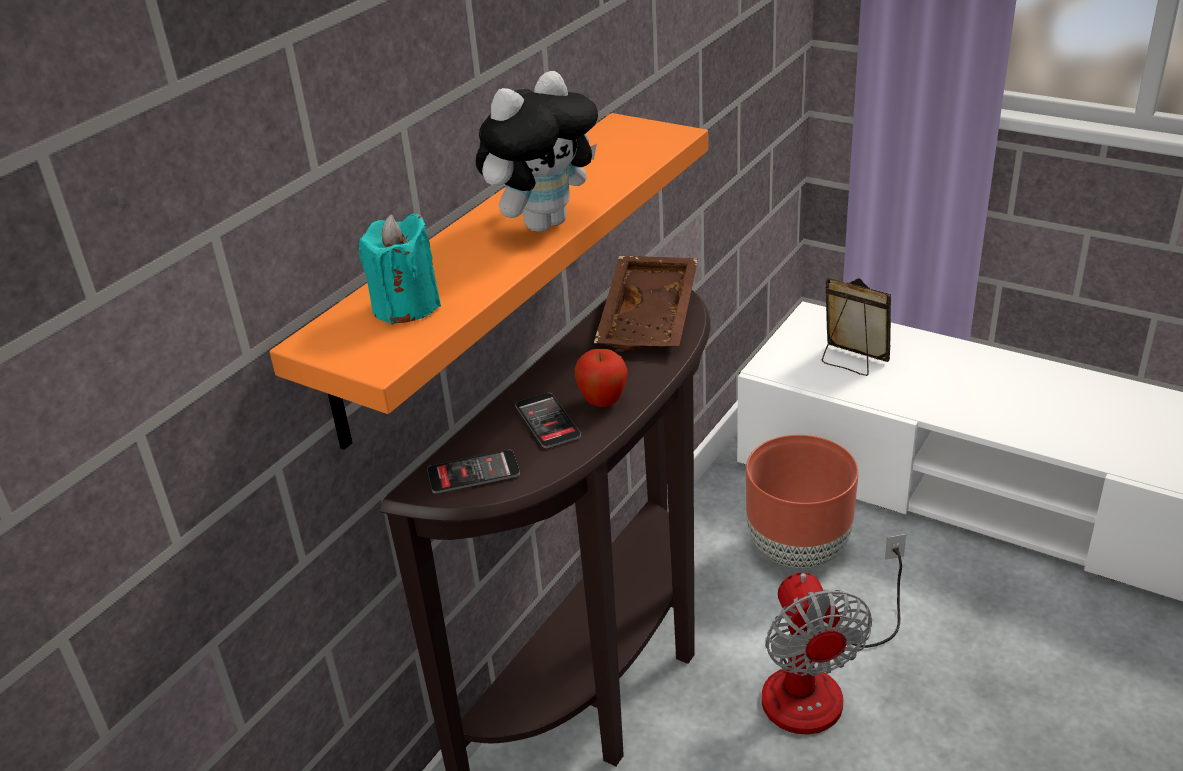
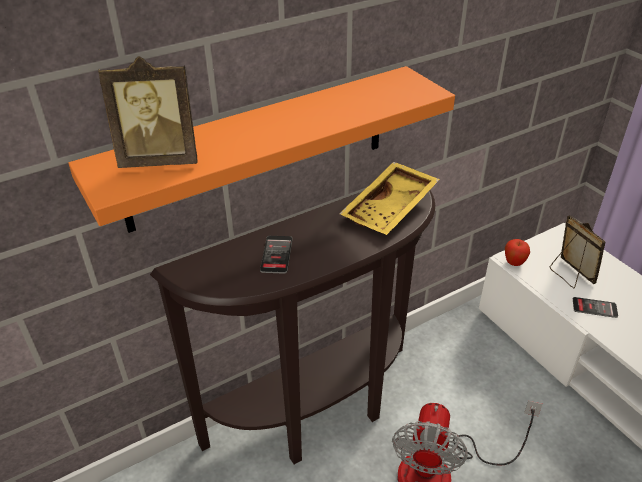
camera: 25 degrees right, 5 degrees up
(406, 306) = (160, 159): turquoise candle -> picture frame
(473, 473) = (211, 272): phone -> phone (594, 308)
(543, 223) = (290, 129): plush toy -> none
(603, 402) = (317, 255): apple -> apple (514, 263)
(651, 318) = (391, 209): brown tray -> yellow tray
(799, 550) = (483, 380): brown planter -> none

